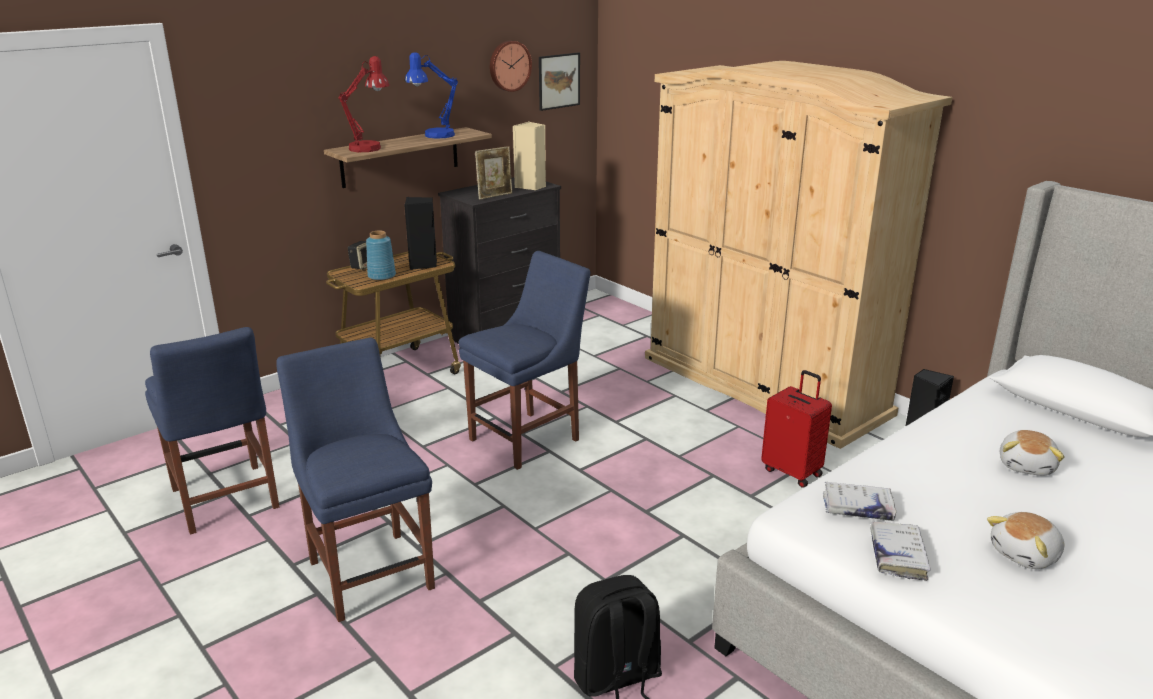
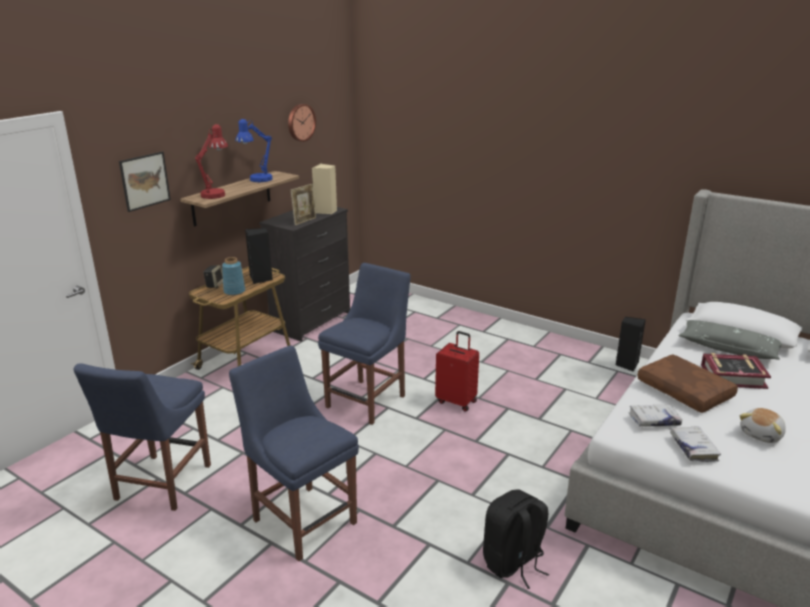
camera: 15 degrees left, 0 degrees up
(225, 501) = (160, 485): blue chair -> blue chair turned 60 degrees clockwise
(559, 81) = (332, 130): picture -> picture (145, 181)
(763, 385) = (510, 338): beige wardrobe -> none
(792, 472) = (557, 398): red suitcase -> red suitcase (457, 401)
(935, 476) = (685, 391): none -> brown pillow
(1027, 466) = (733, 376): plush toy -> book
(1044, 426) = (728, 348): none -> grey pillow

